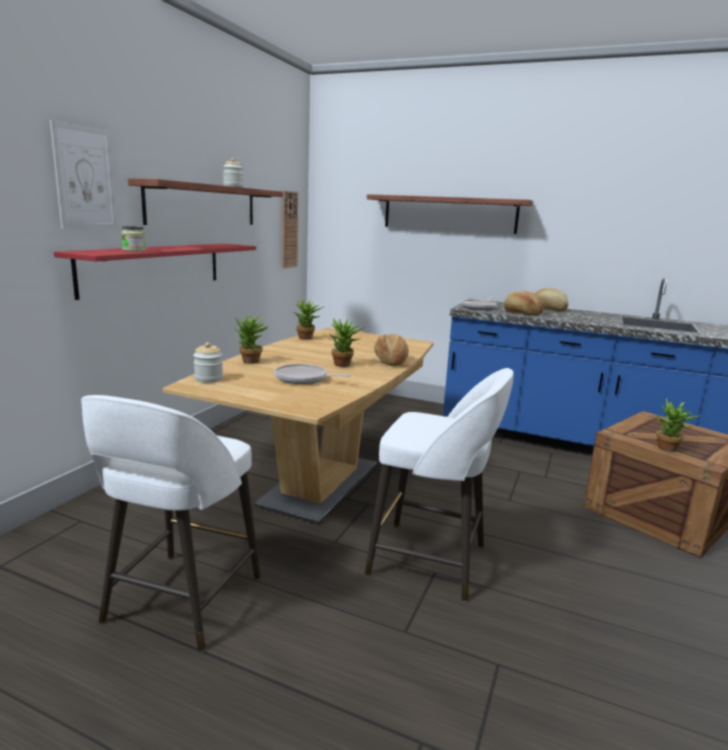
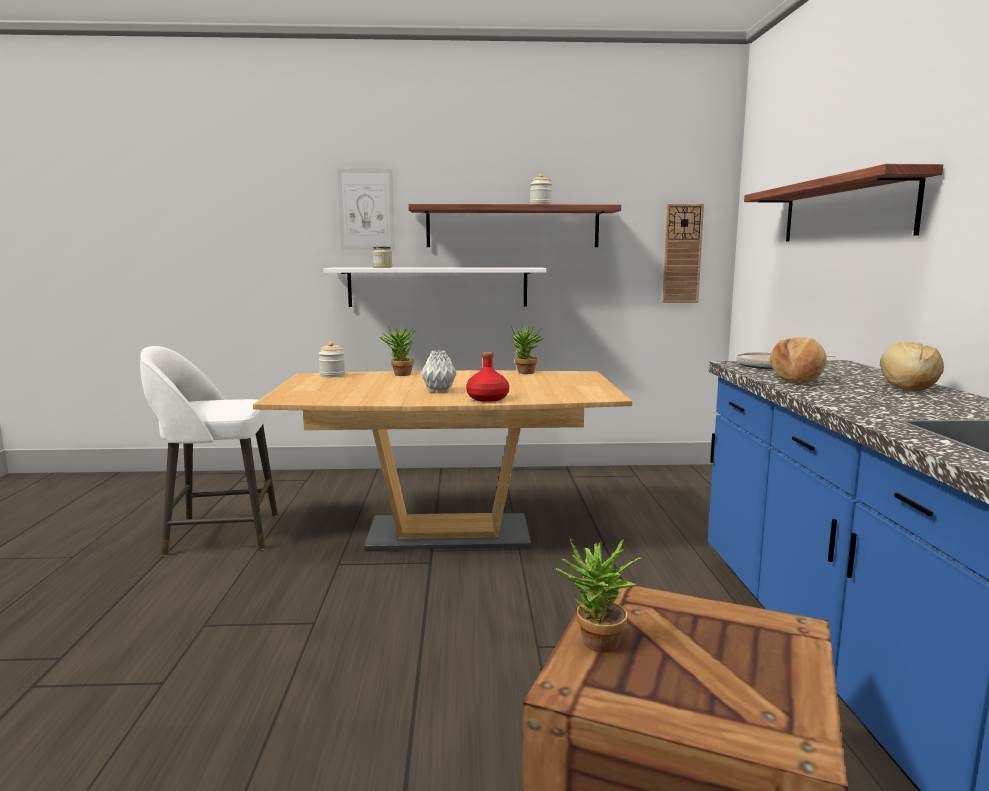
camera: 65 degrees right, 5 degrees down
(154, 267) = (438, 287): red shelf -> white shelf
(303, 379) = (368, 389): frying pan -> none
(345, 365) = (438, 391): potted plant -> grey vase
(391, 361) = (487, 398): bread -> red bottle
(431, 560) = (335, 617): white stool -> none

